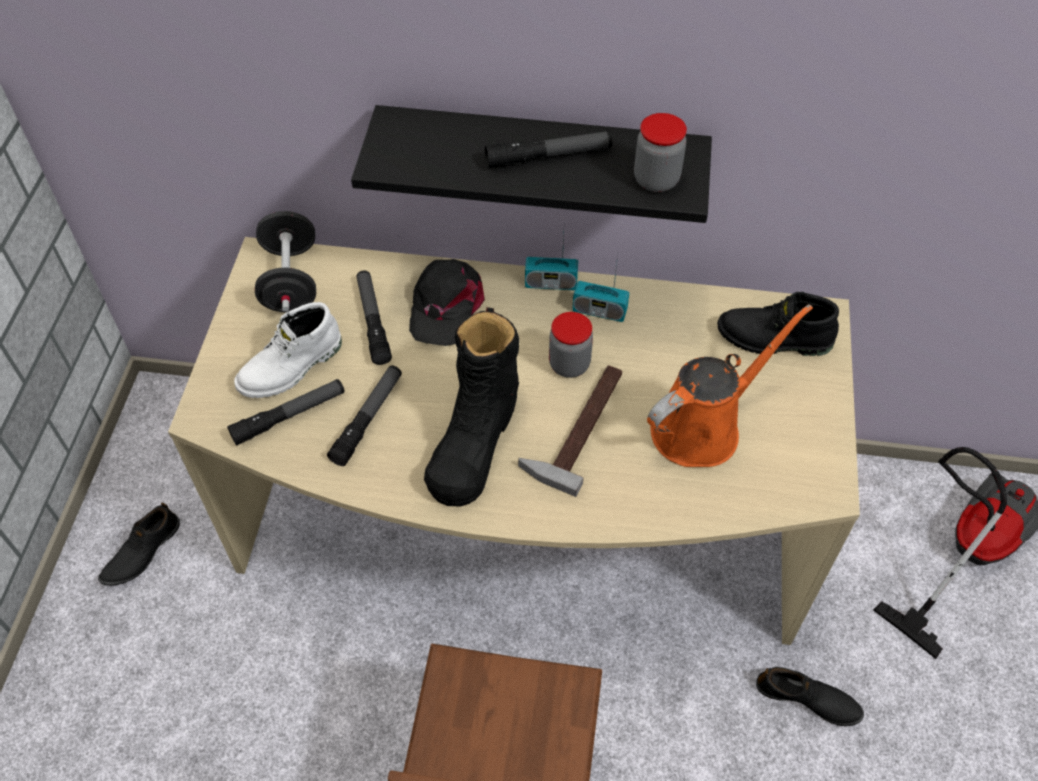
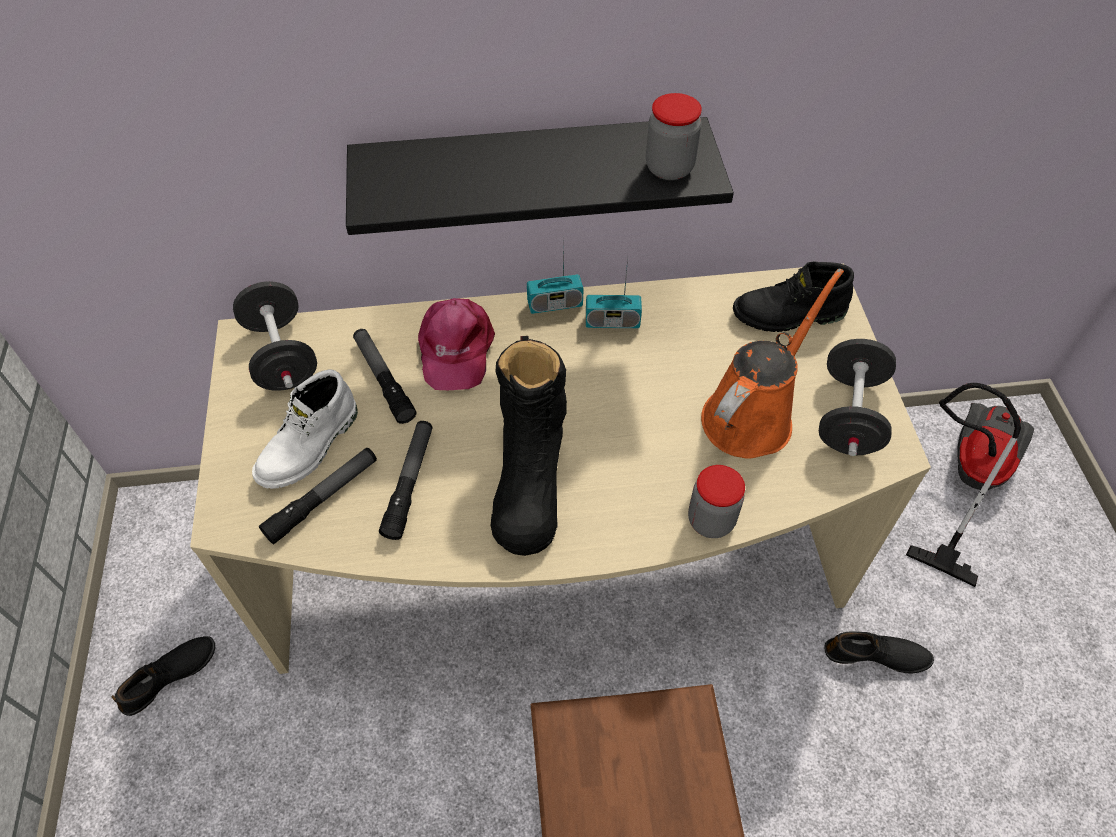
camera: 15 degrees left, 0 degrees up
(141, 552) = (170, 677): black shoe -> black shoe turned 150 degrees counterclockwise
(445, 306) = (455, 349): black cap -> pink cap
(548, 156) = (550, 164): flashlight -> none
(569, 364) = (600, 381): jar -> jar (711, 521)
(577, 425) = (629, 440): hammer -> none
(797, 448) = (849, 415): none -> black dumbbell

